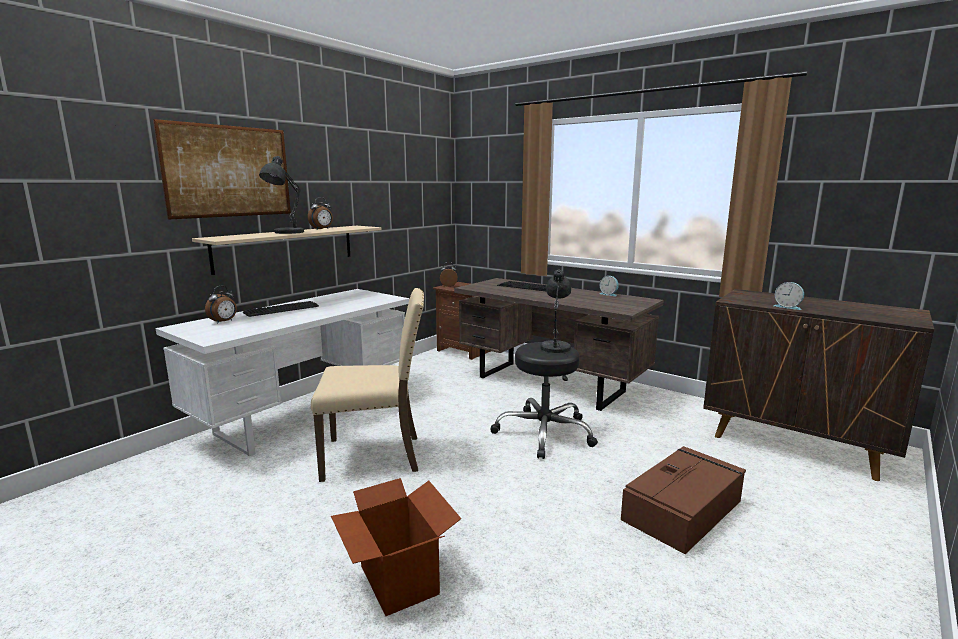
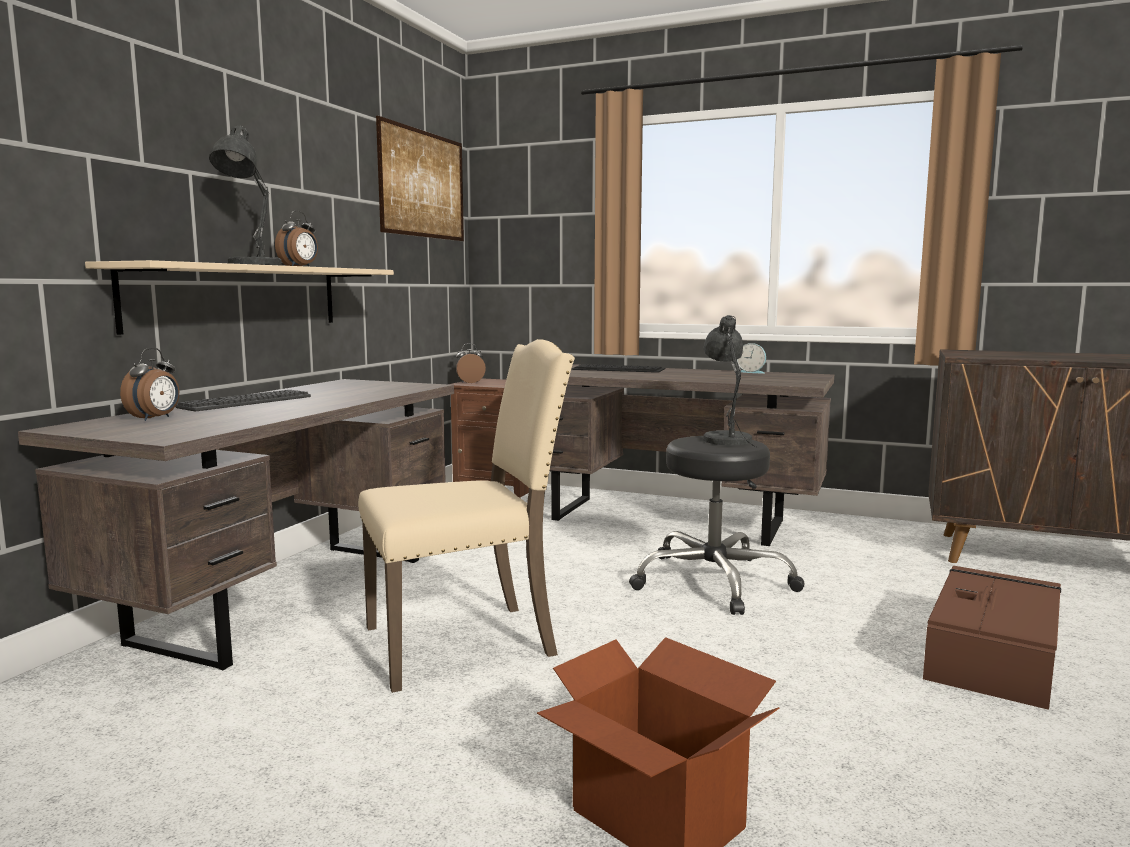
camera: 15 degrees left, 5 degrees down
(229, 171) = (150, 146): picture -> picture (423, 184)
(306, 414) = (290, 596): white desk -> brown desk
(788, 307) = (1045, 358): alarm clock -> none

